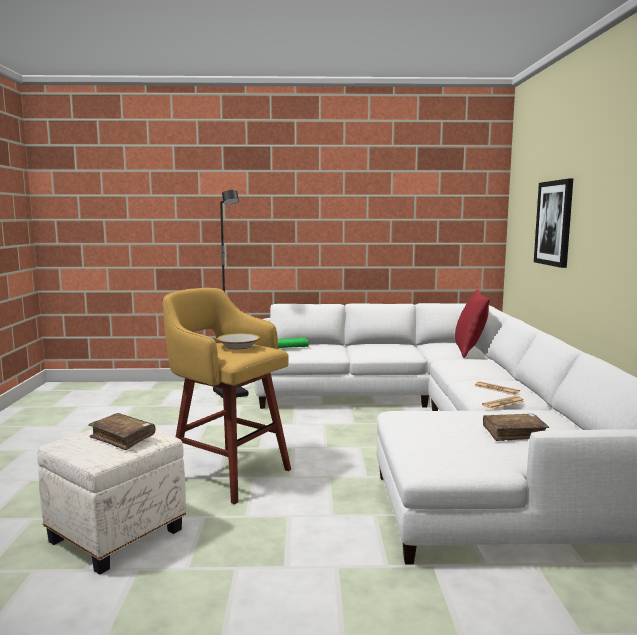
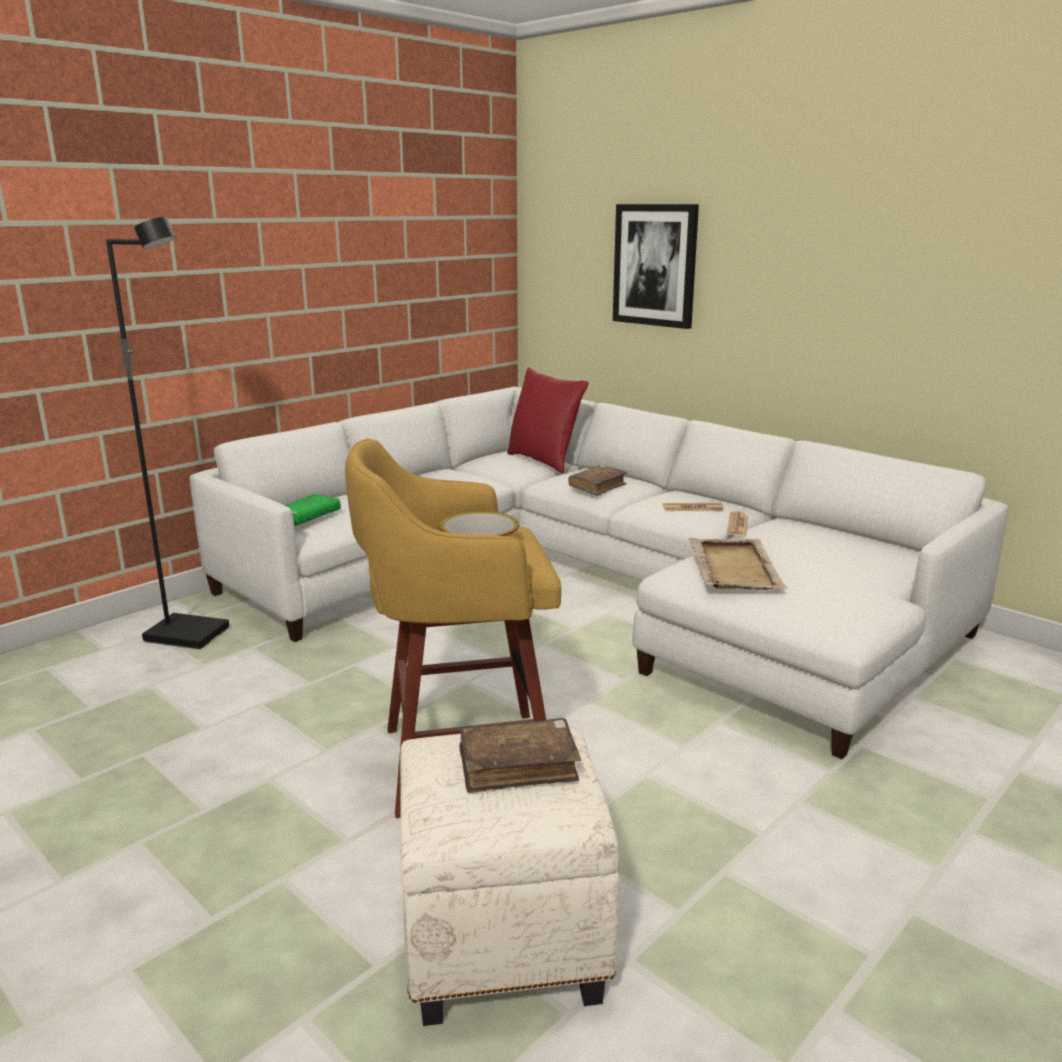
camera: 45 degrees left, 10 degrees up
(438, 418) = (734, 567): none -> beige tray
(514, 433) = (831, 559): brown book -> brown book (597, 487)

